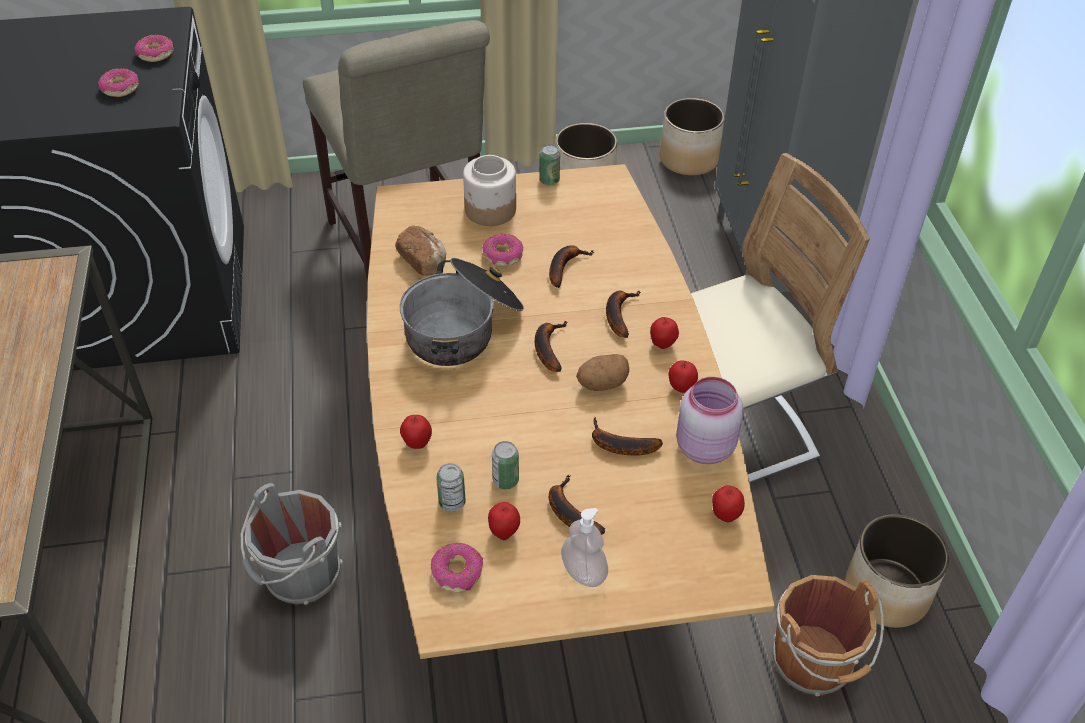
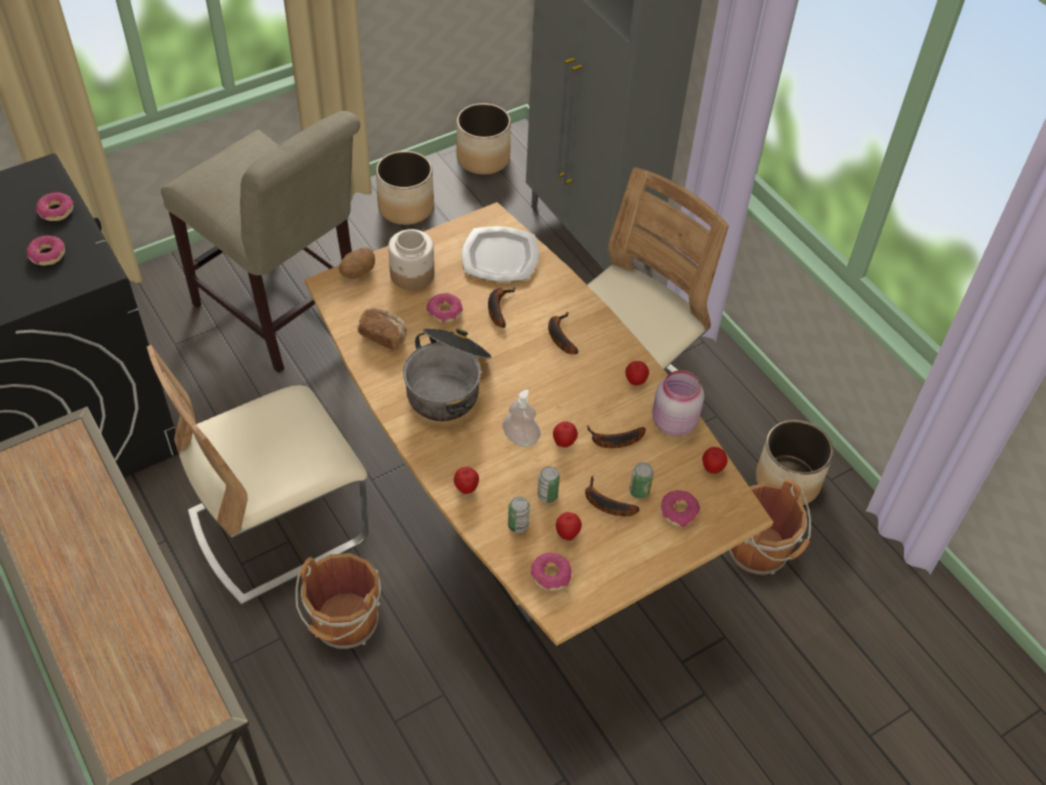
camera: 25 degrees left, 5 degrees up
(290, 453) = (278, 526): none -> beige chair
(300, 576) = (344, 624): grey bucket -> brown bucket
(547, 348) = (521, 380): banana -> none
(549, 180) = (445, 234): can -> can (639, 491)
(583, 572) = (638, 543): soap dispenser -> soap dispenser (520, 438)
(597, 218) = (501, 257): none -> plate
(601, 384) = (576, 396): potato -> potato (357, 272)
(656, 552) = (679, 512): none -> donut
(662, 345) = (604, 351): apple -> apple (564, 443)

